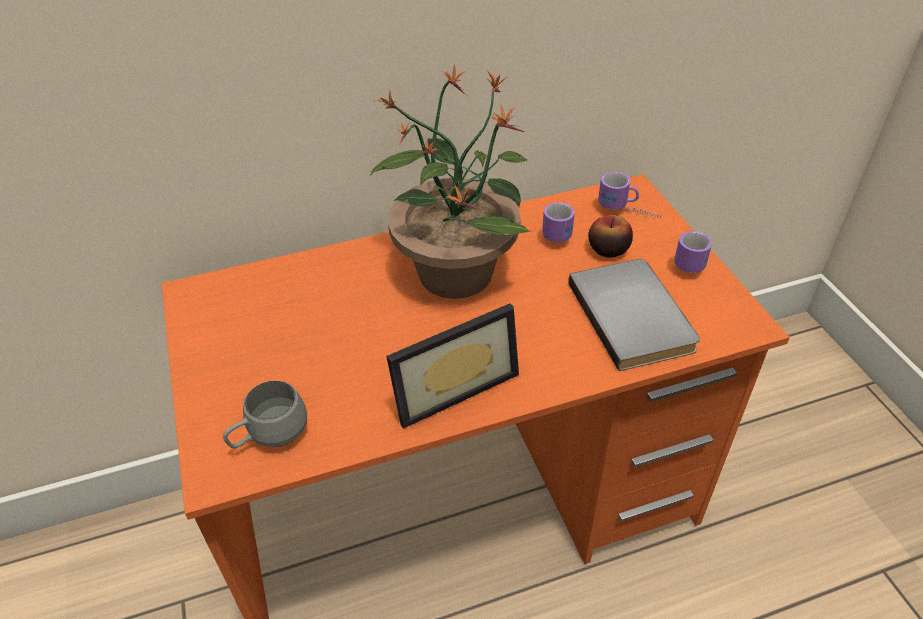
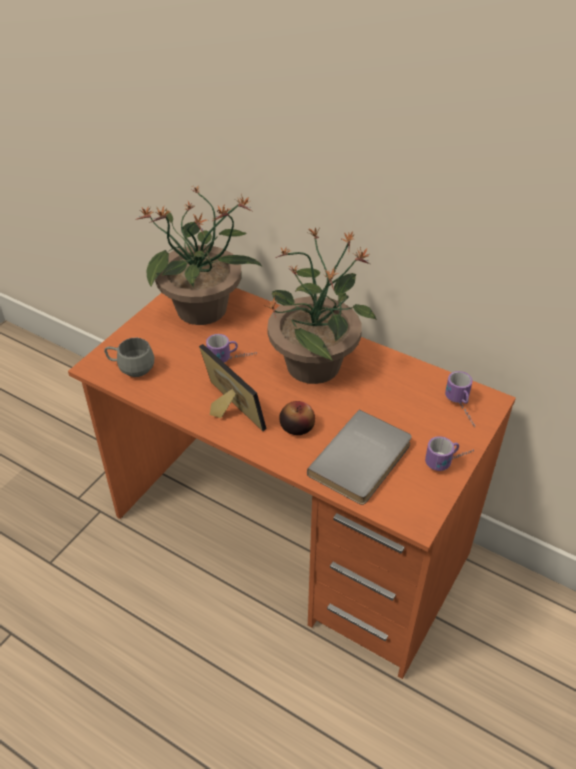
camera: 50 degrees right, 0 degrees up
(252, 309) = (203, 309): none -> potted plant
(450, 385) = (226, 411): picture frame -> picture frame turned 150 degrees counterclockwise
(562, 230) = (405, 388): mug -> mug (232, 359)
(608, 249) = (412, 418): apple -> apple (297, 427)

